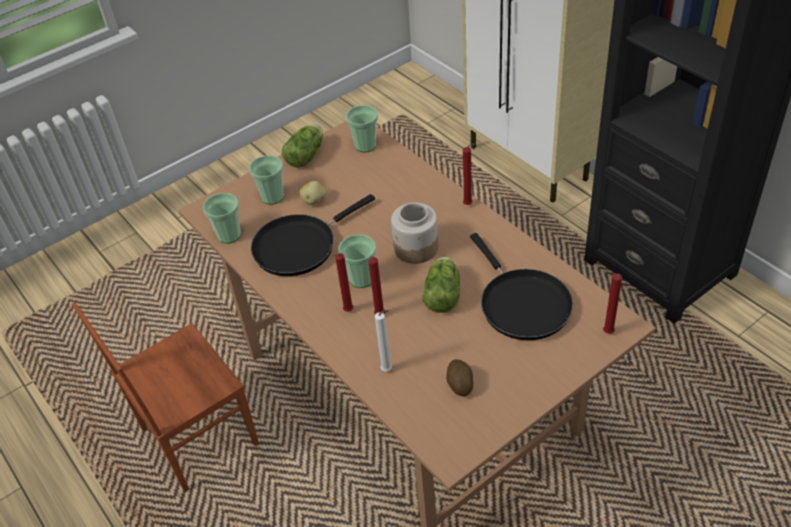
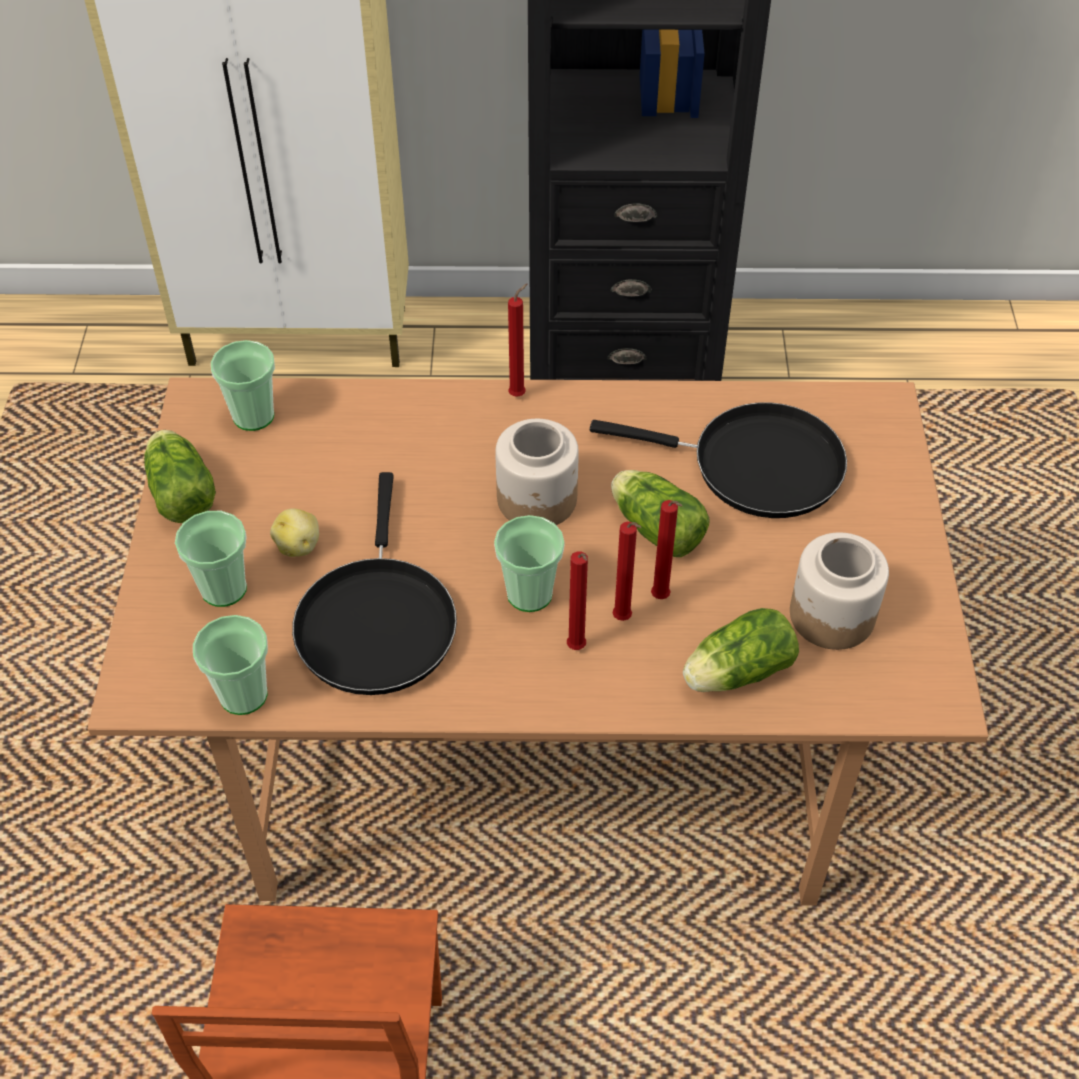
camera: 55 degrees left, 5 degrees up
(388, 370) = (734, 673): white candle -> lettuce
(460, 384) = (831, 614): potato -> jar
(608, 334) = (884, 426): red candle -> red candle (662, 599)

